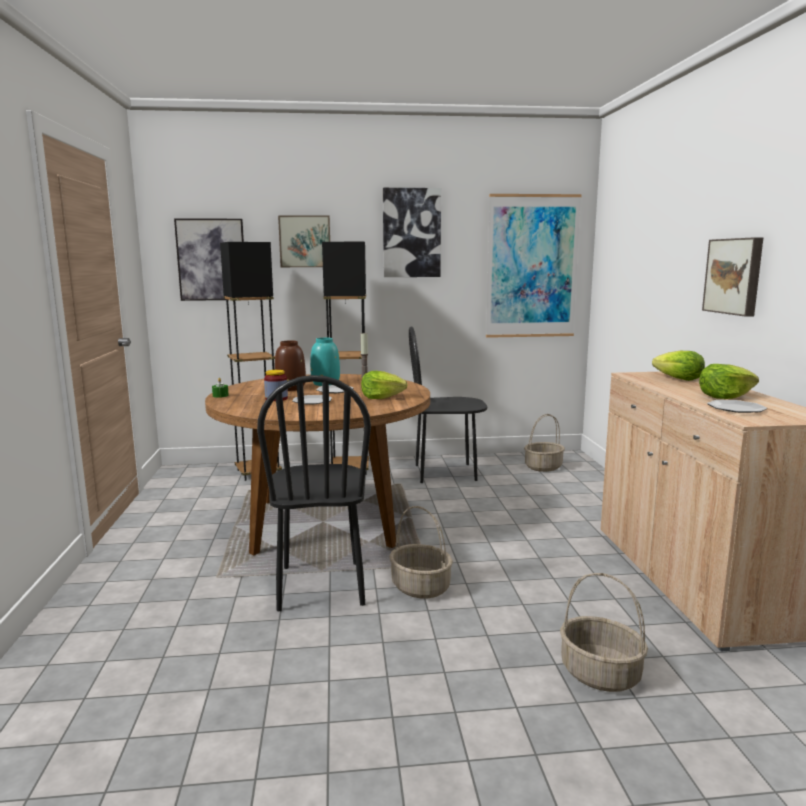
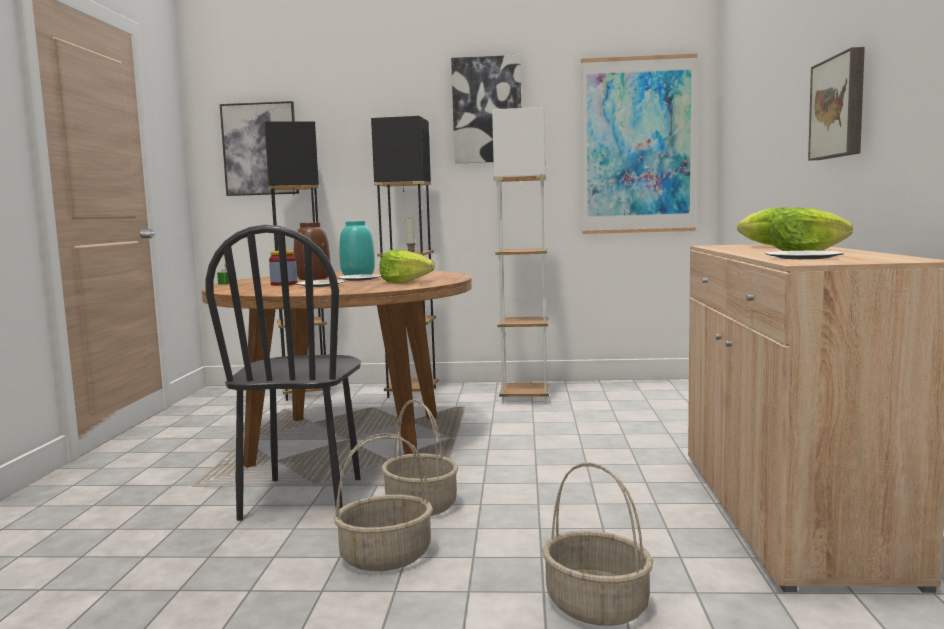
camera: 10 degrees right, 5 degrees down
(305, 241) = (363, 125): picture -> none
(445, 473) = (524, 398): black chair -> white floor lamp
(543, 467) = (653, 394): basket -> basket (386, 556)

